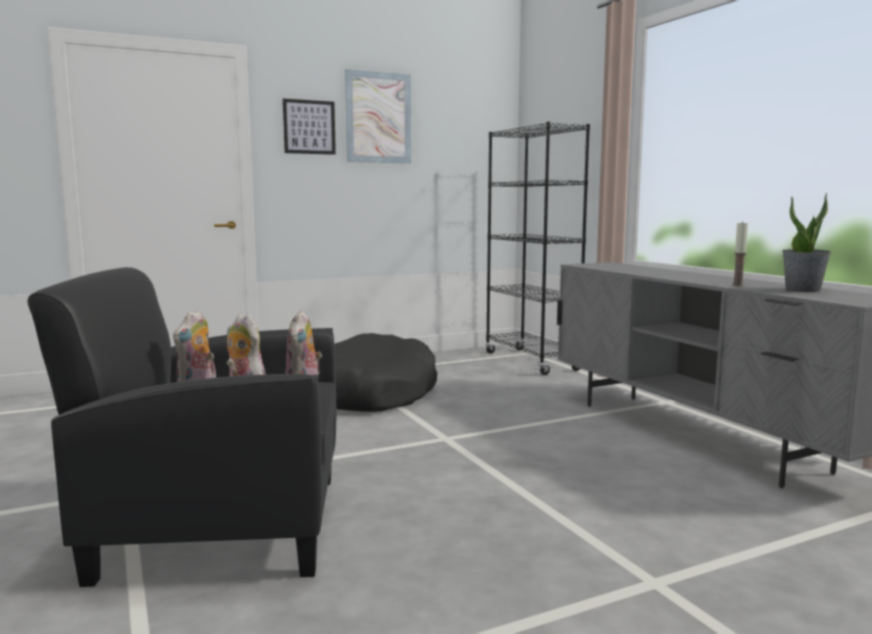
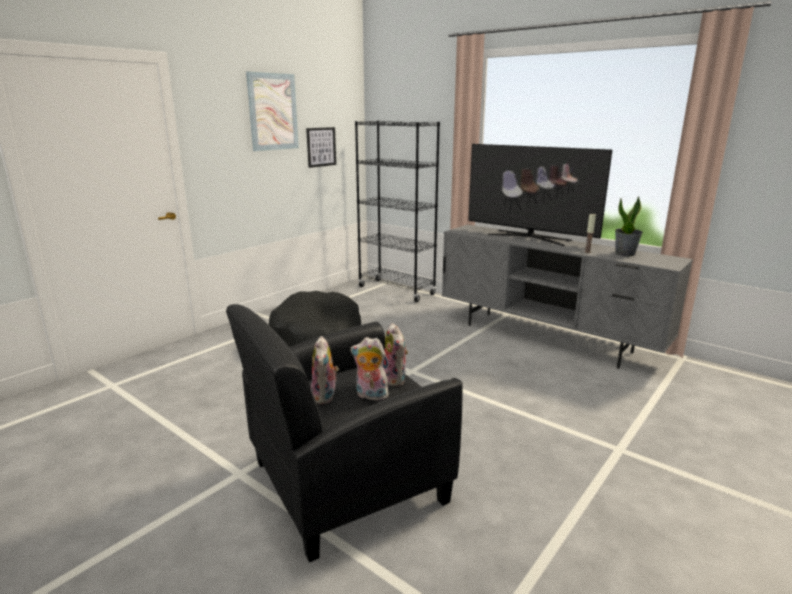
camera: 25 degrees left, 10 degrees up
(309, 127) = (223, 123): picture -> picture (321, 147)
(675, 272) = (529, 237): none -> television

